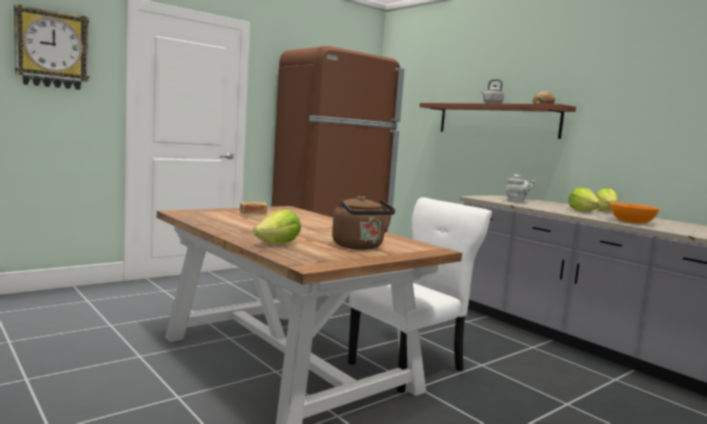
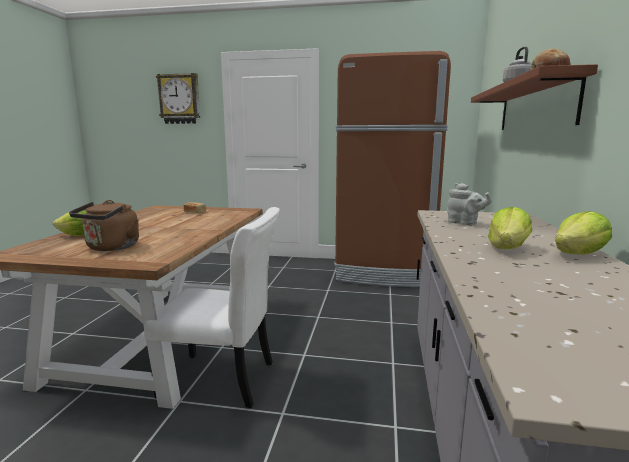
camera: 50 degrees right, 5 degrees up
(632, 222) = (497, 280): orange bowl -> none

